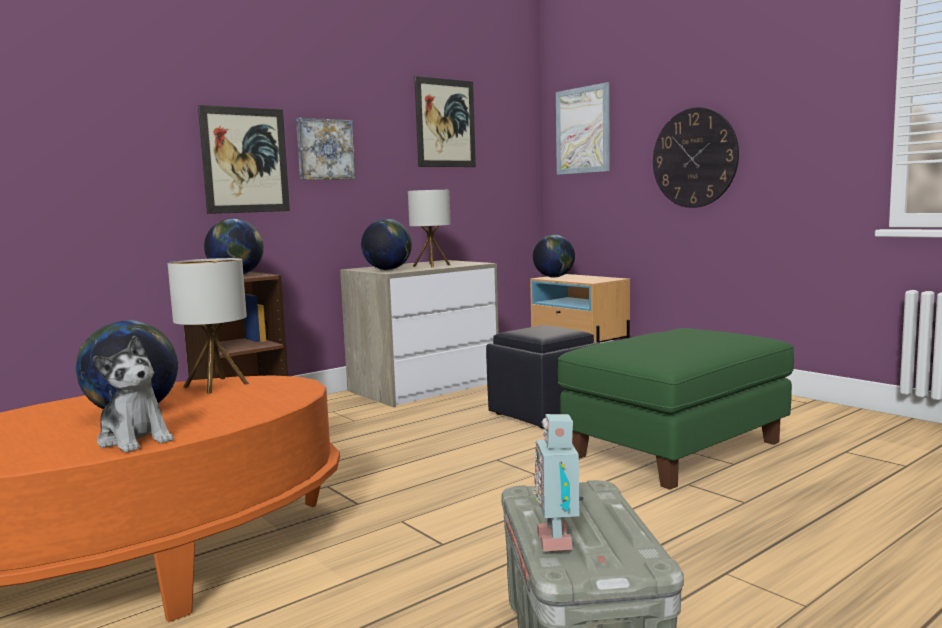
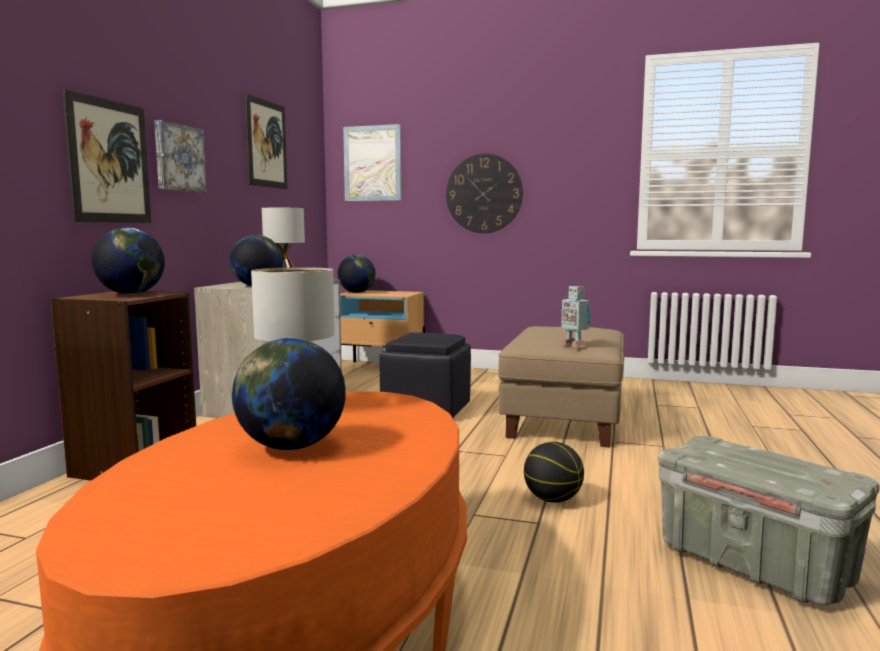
camera: 35 degrees left, 0 degrees up
(135, 439) = (389, 469): plush toy -> none
(498, 527) = (553, 499): none -> basketball
(558, 540) = (782, 477): toy robot -> toy robot (574, 344)
(676, 449) = (564, 420): green ottoman -> beige ottoman

